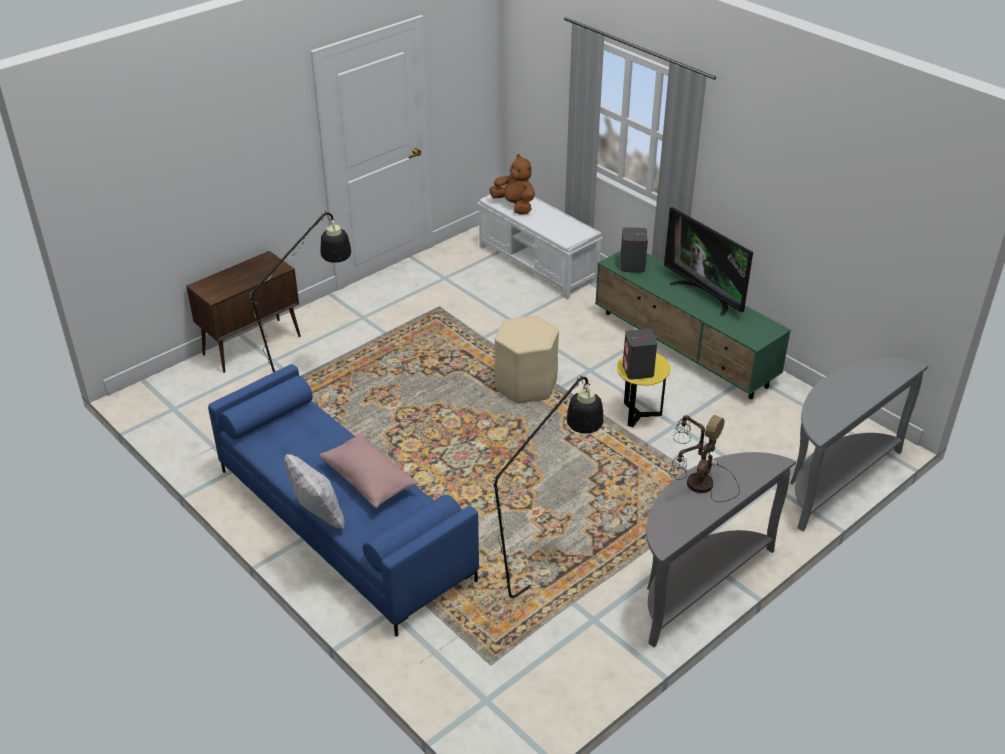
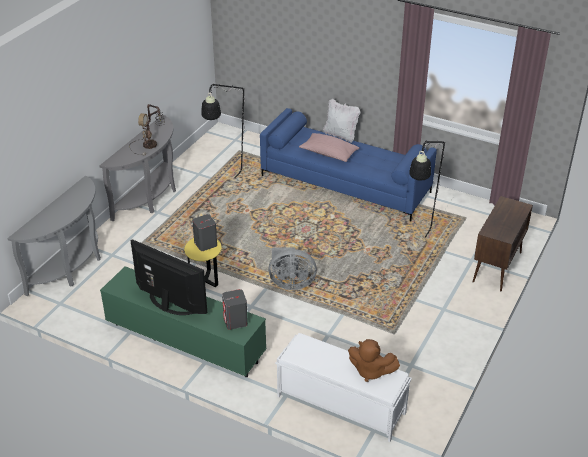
camera: 160 degrees right, 0 degrees up
(525, 385) = (290, 283): beige stool -> grey fan

